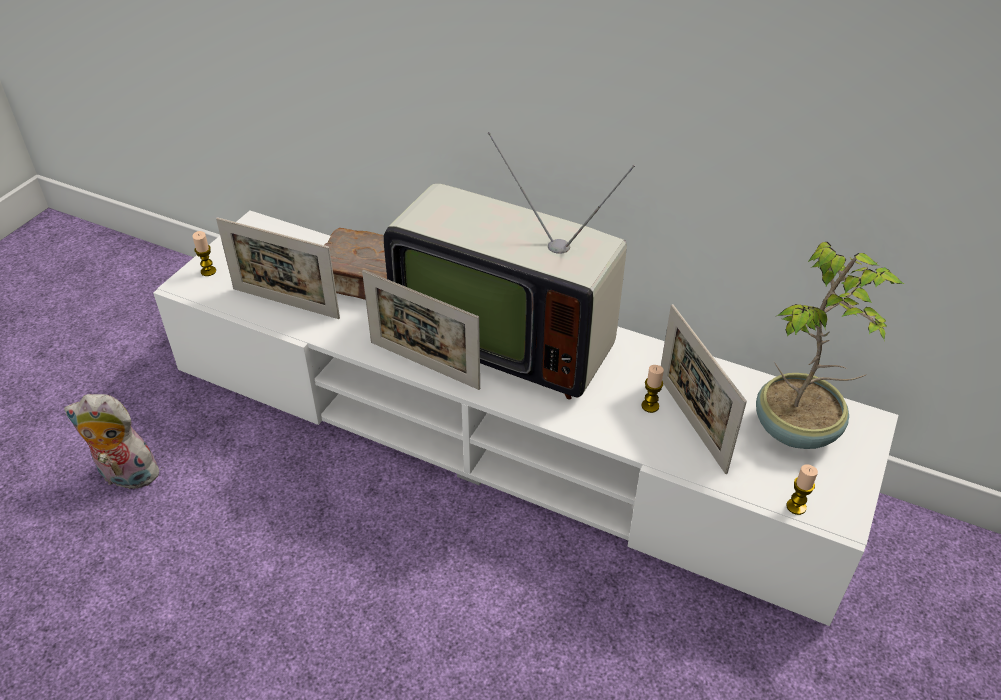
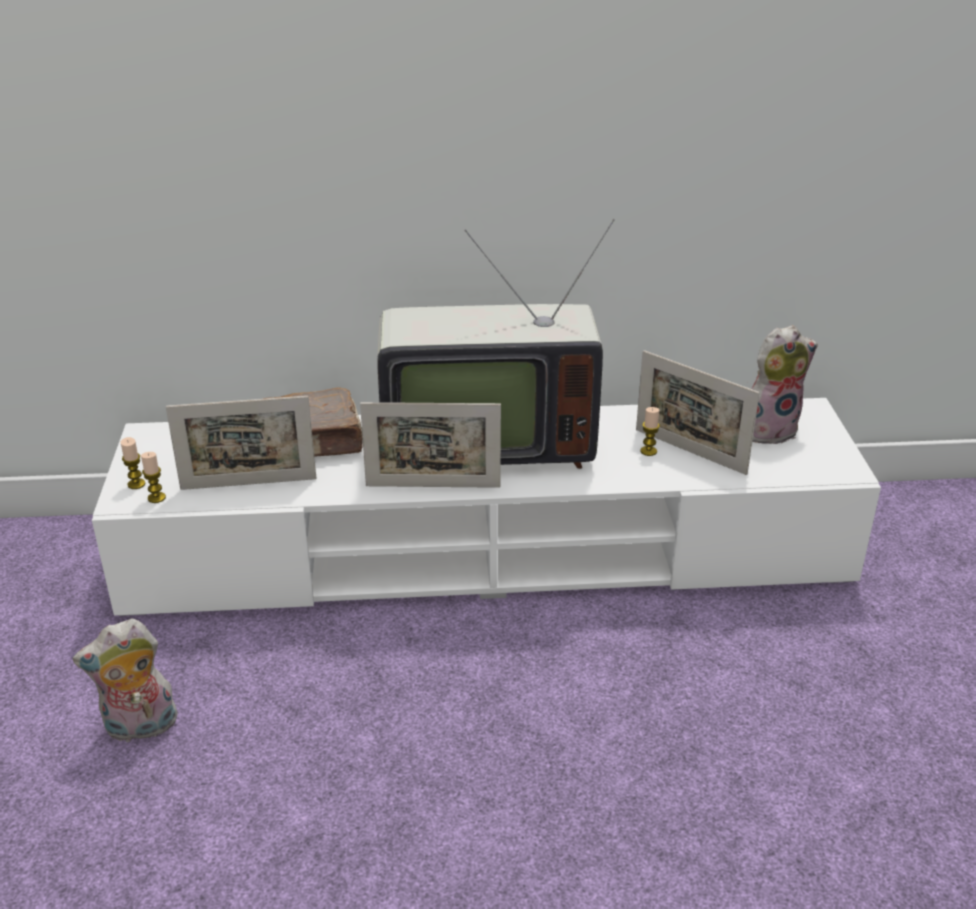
camera: 30 degrees left, 10 degrees down
(796, 506) = (813, 477): candle -> candle (156, 498)
(798, 430) = (769, 429): potted plant -> plush toy

